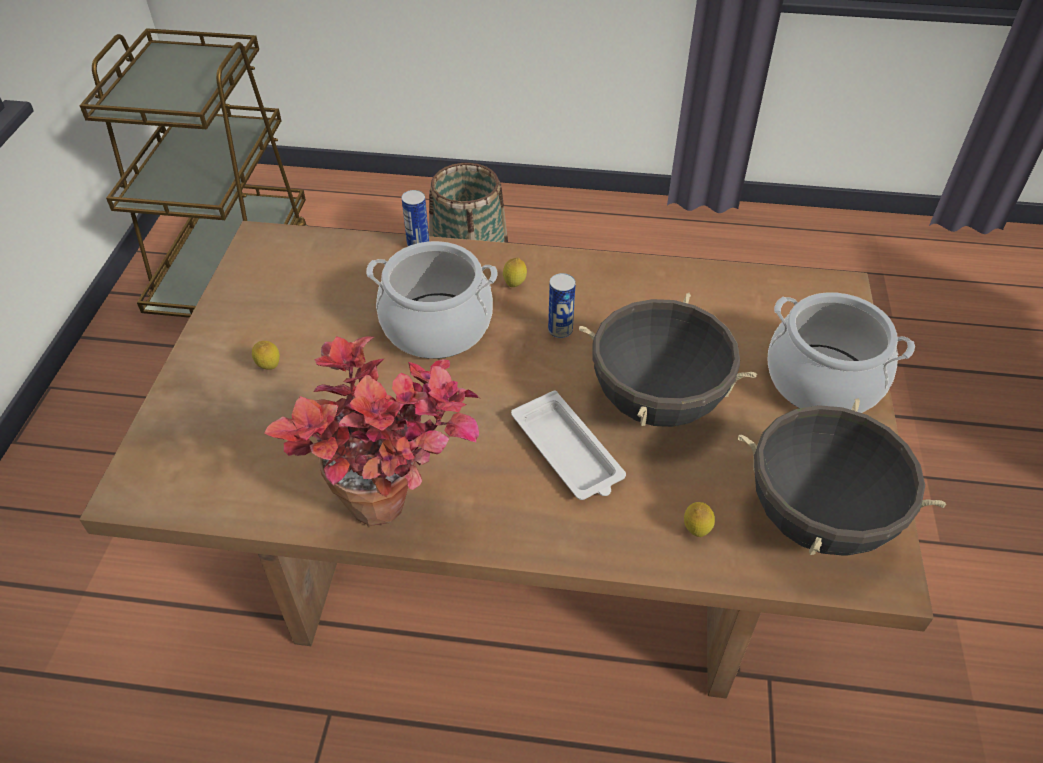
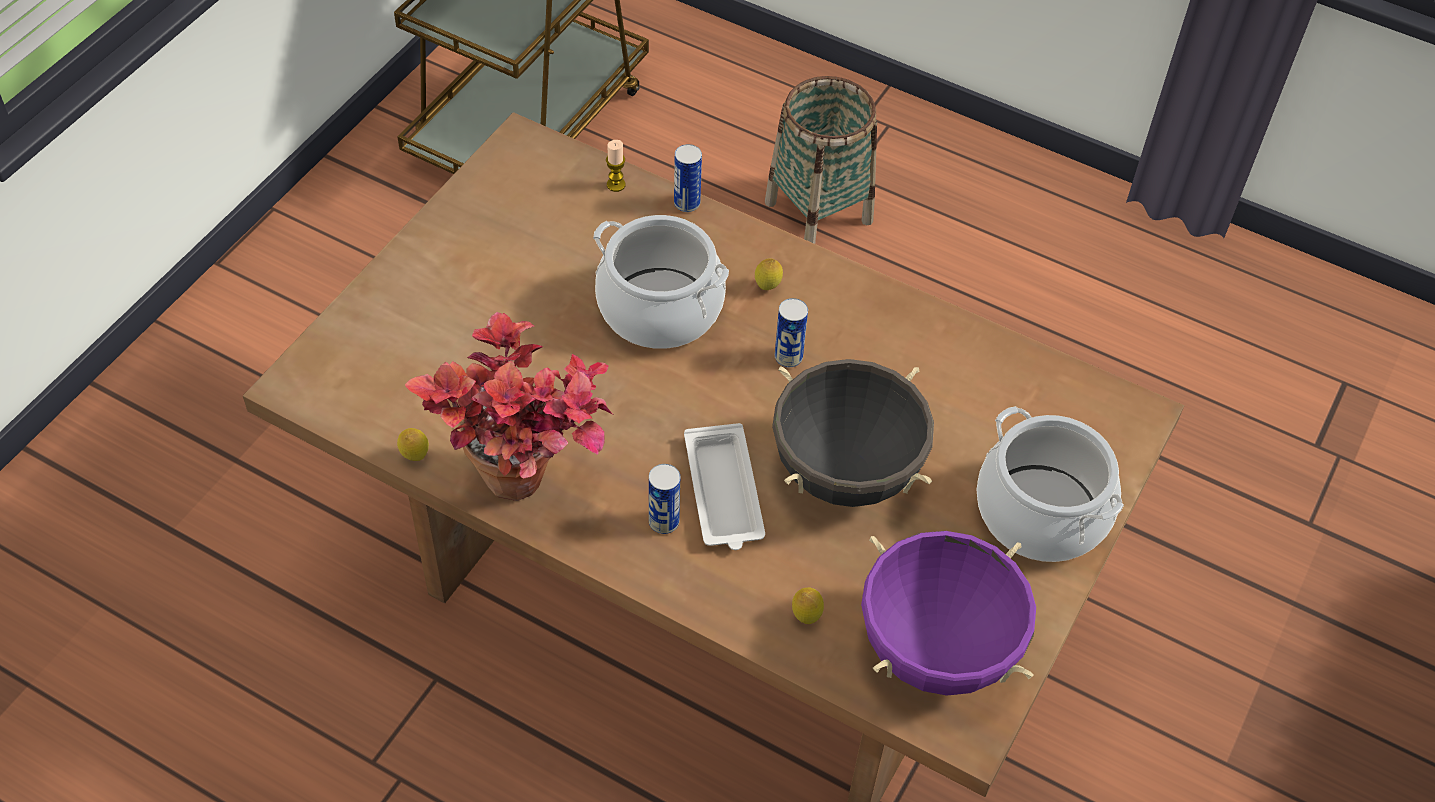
camera: 20 degrees right, 5 degrees up
(269, 368) = (471, 299): lemon -> lemon (415, 457)
(354, 248) = (616, 185): none -> candle
(530, 494) = (664, 522): none -> can
(816, 518) = (936, 650): black cooking pot -> purple cooking pot

